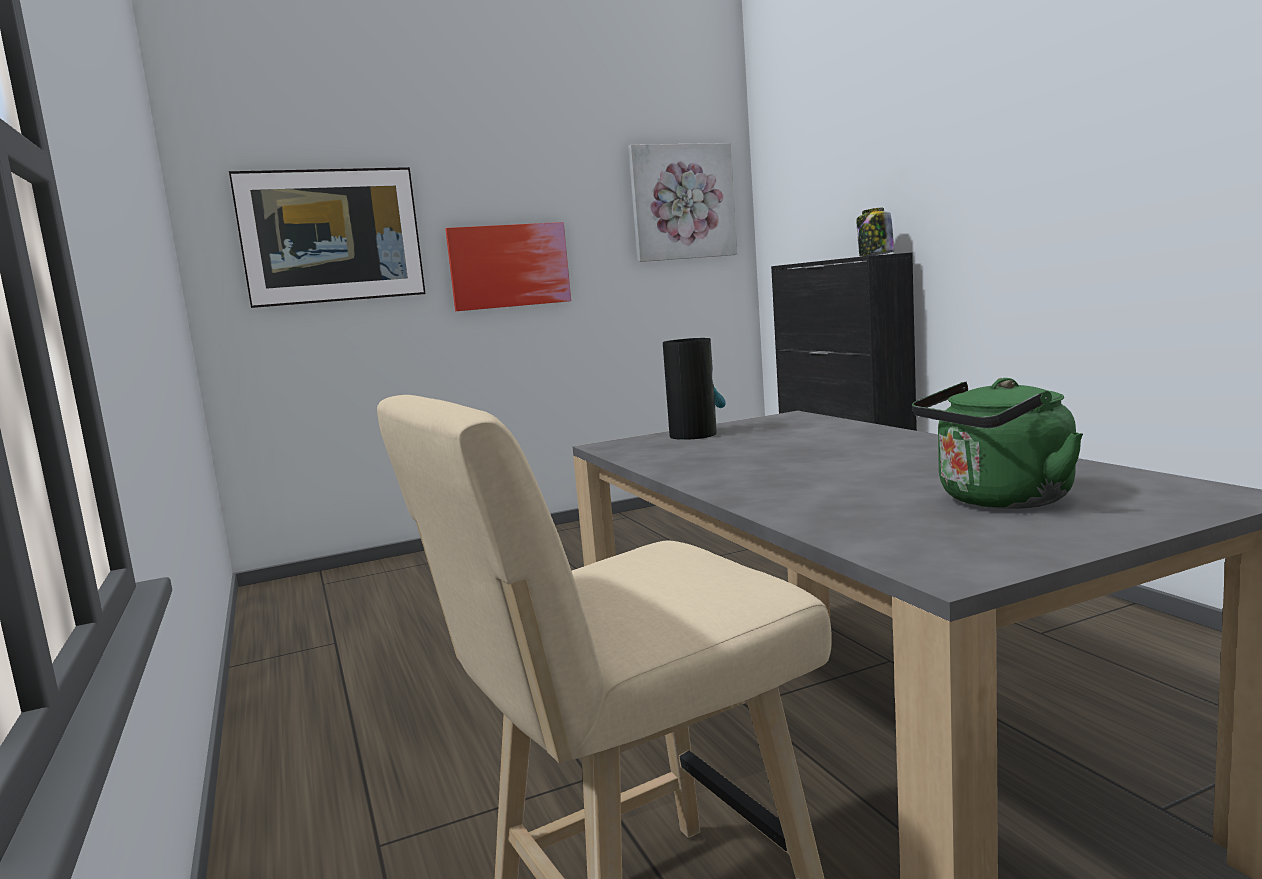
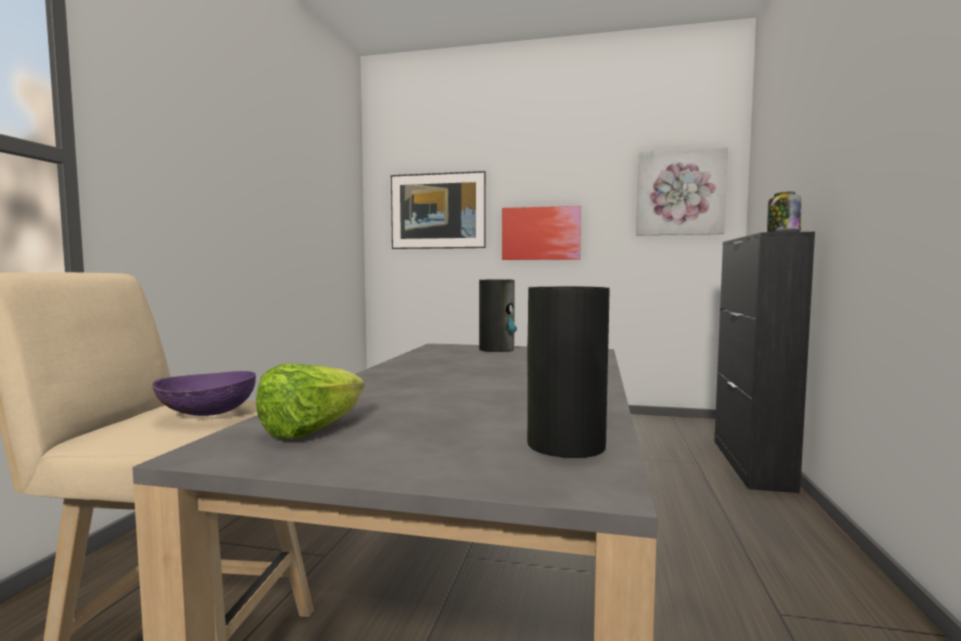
camera: 35 degrees right, 5 degrees down
(681, 575) = (206, 414): none -> purple bowl
(932, 534) = (311, 431): none -> lettuce
(998, 500) = (438, 426): green kettle -> none
(1119, 483) = (564, 444): none -> vase

